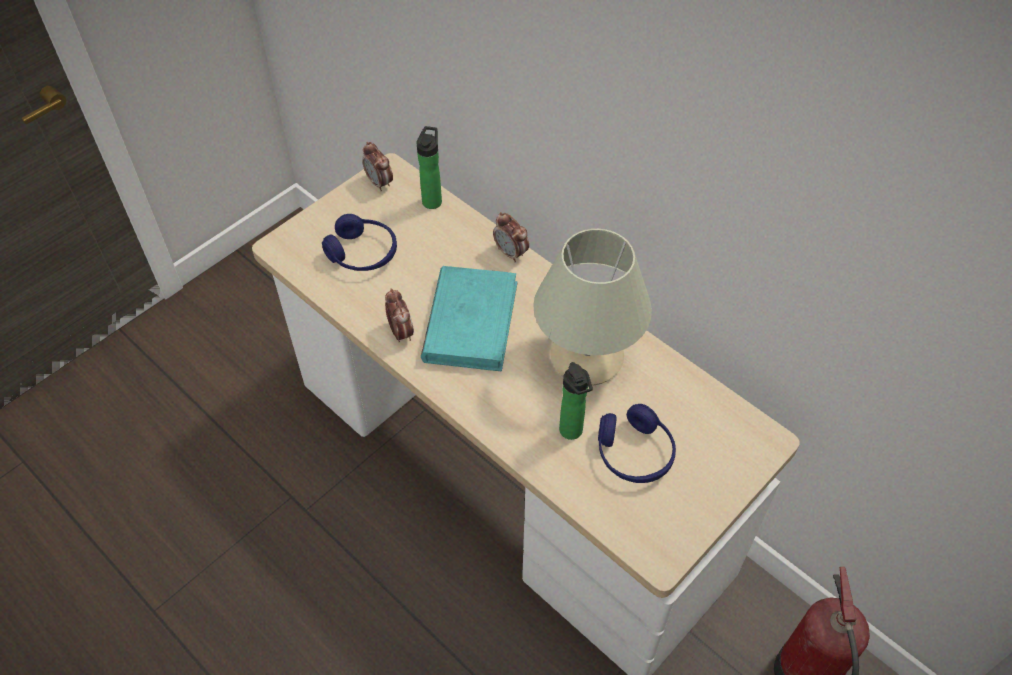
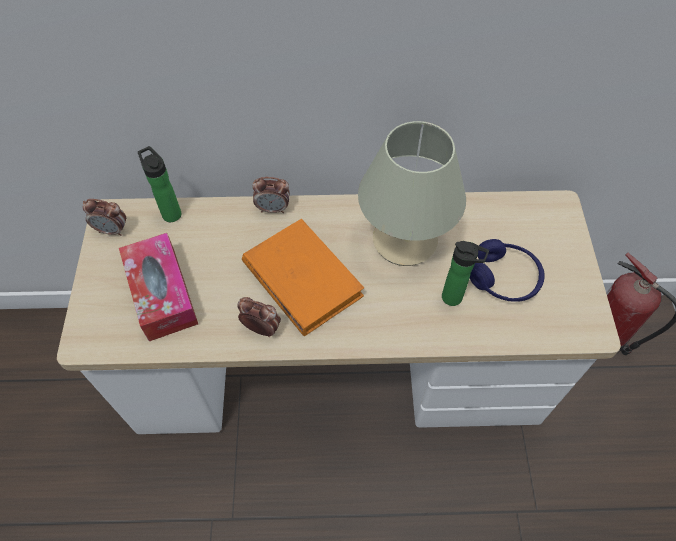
camera: 45 degrees left, 5 degrees up
(362, 253) = (162, 293): blue headphones -> tissue box
(470, 321) = (302, 279): turquoise book -> orange book

